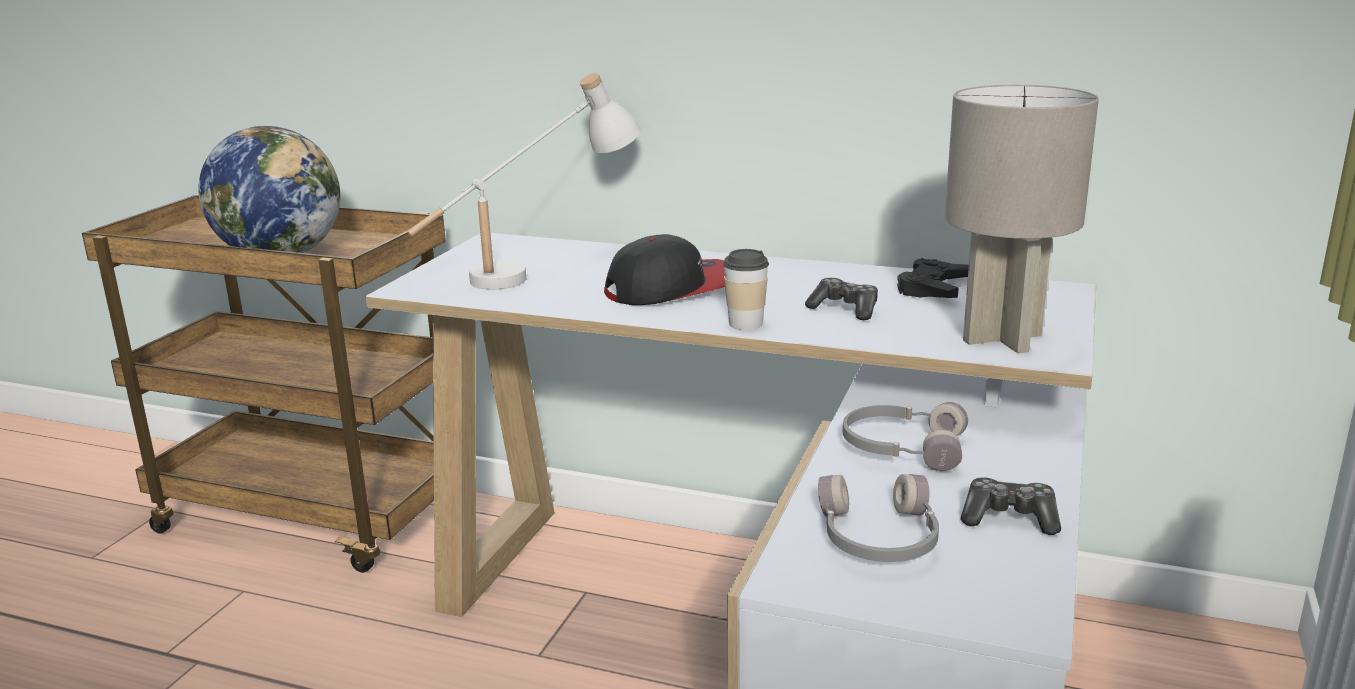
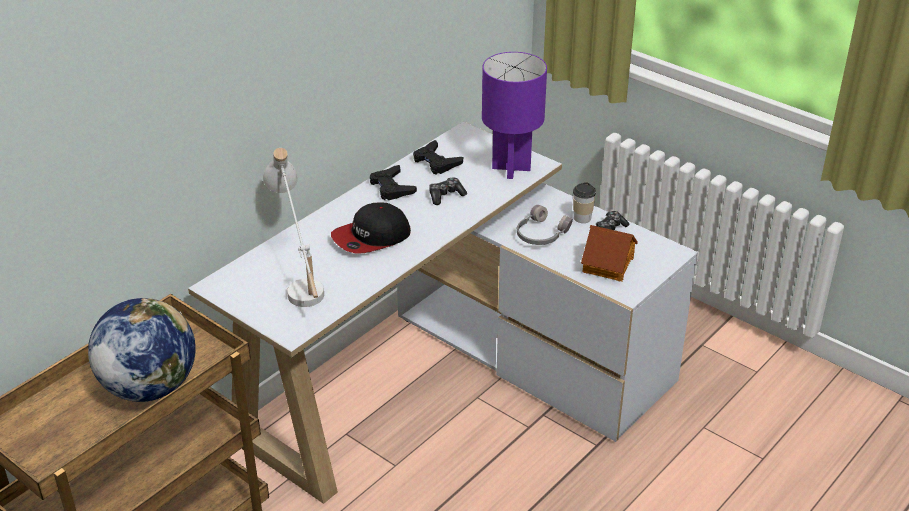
camera: 70 degrees left, 15 degrees up
(673, 287) = (371, 237): cap -> cap turned 120 degrees counterclockwise
(745, 323) = (443, 228): cup -> cup (582, 218)
(822, 276) = (391, 187): none -> black game controller
(876, 538) = (609, 264): grey headphones -> toy house
(1000, 338) = (510, 168): grey table lamp -> purple table lamp

